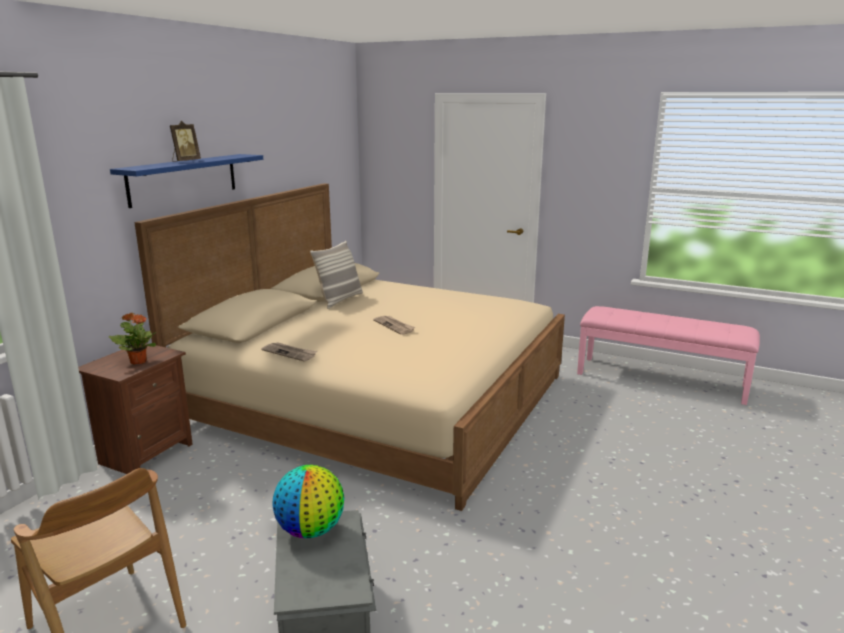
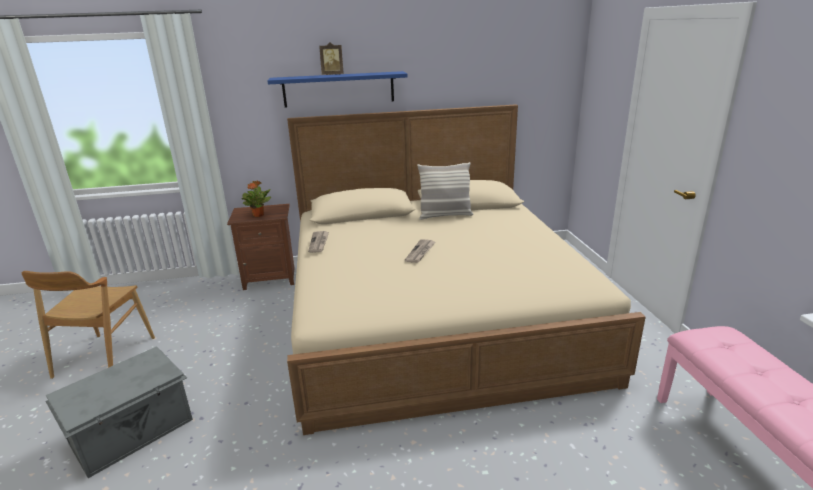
camera: 55 degrees right, 5 degrees up
(311, 530) = (143, 366): globe -> none

